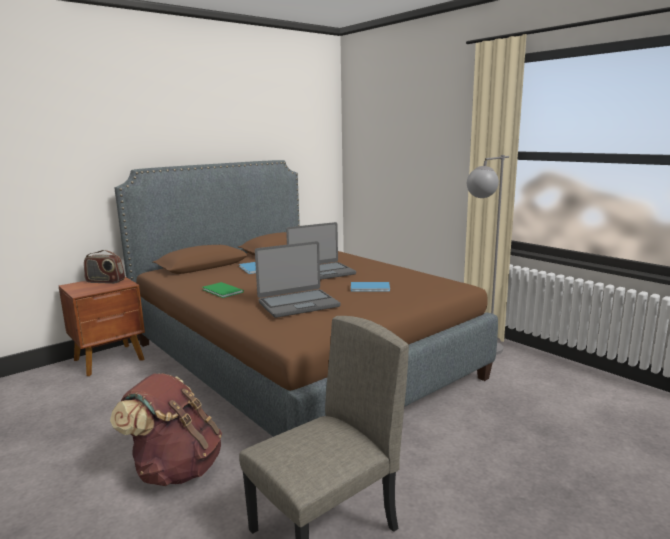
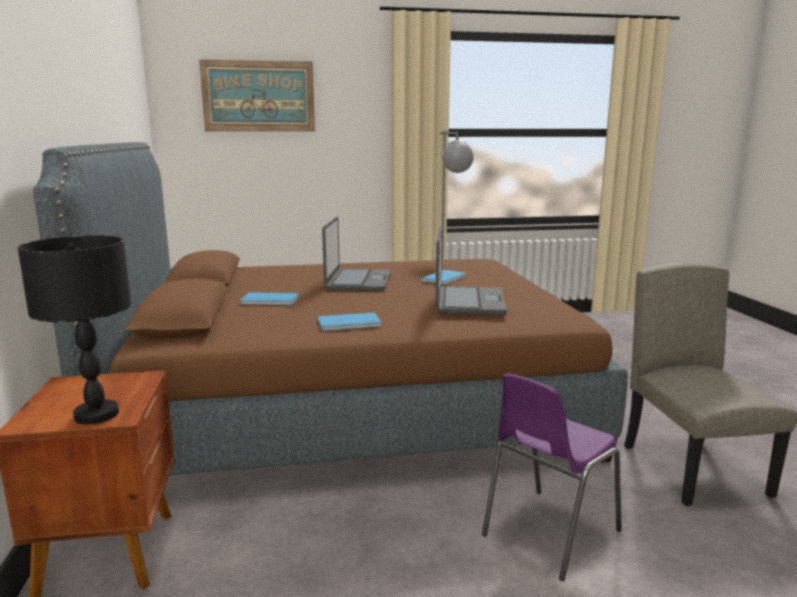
camera: 60 degrees left, 0 degrees up
(81, 290) = (96, 415): none -> black table lamp
(105, 281) = (79, 391): radio -> none
(176, 469) = (547, 534): brown backpack -> purple chair
(222, 291) = (351, 323): green book -> blue book
(393, 124) = (258, 96): none -> picture

